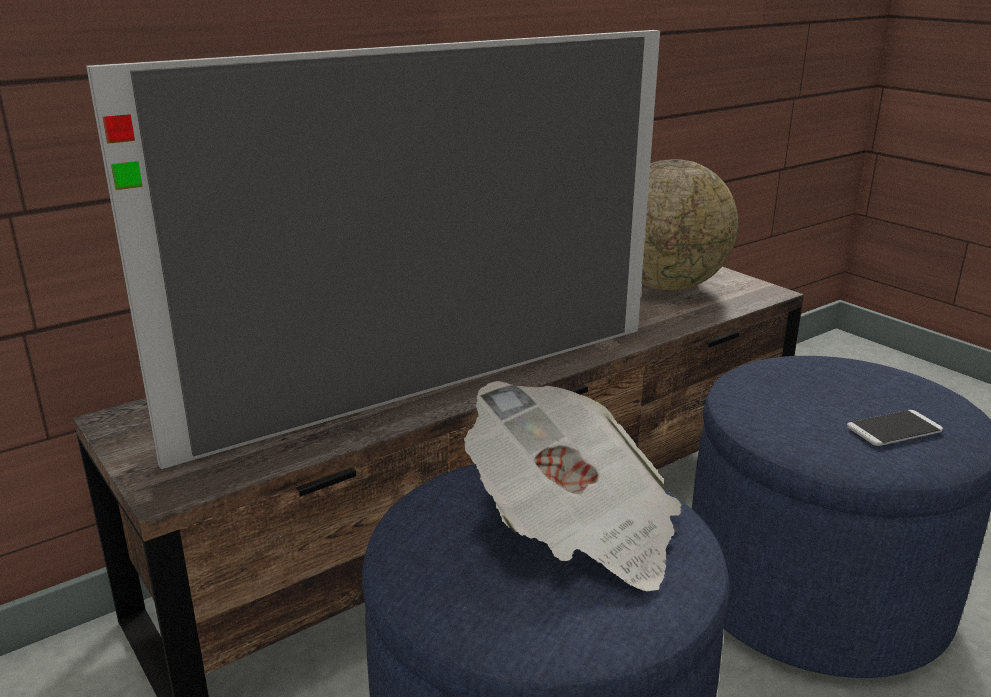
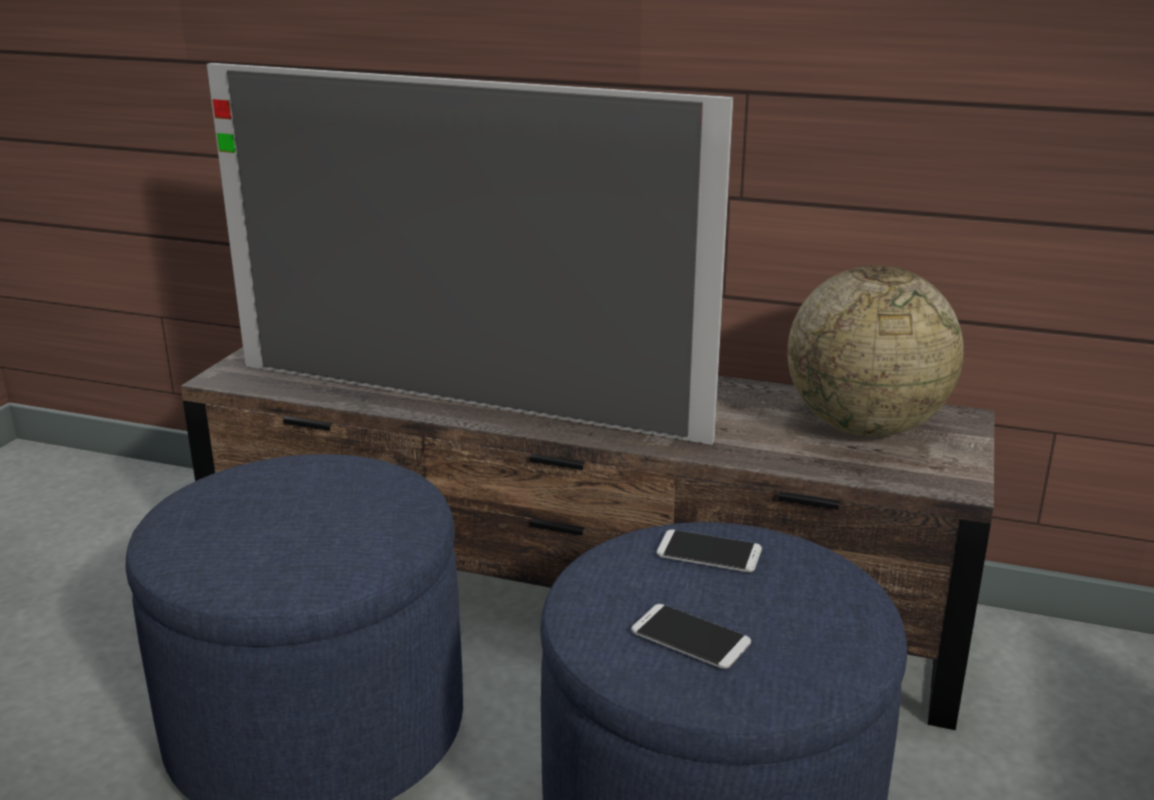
camera: 55 degrees right, 0 degrees up
(576, 529) = (315, 523): newspaper -> none
(781, 386) = (709, 552): none -> phone

